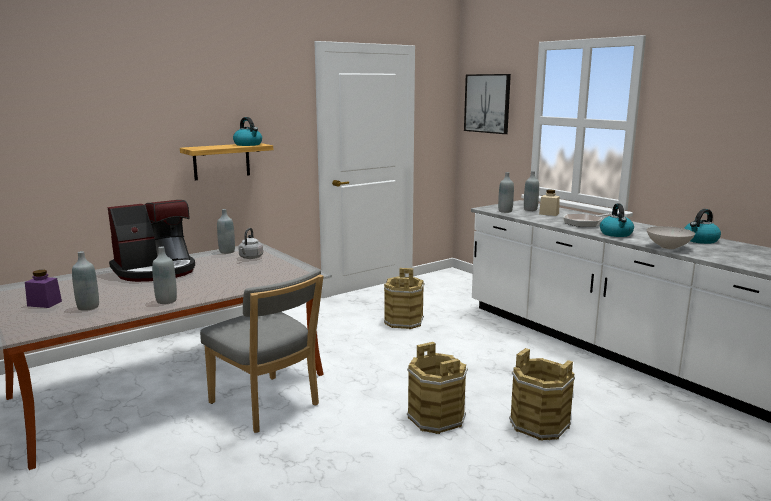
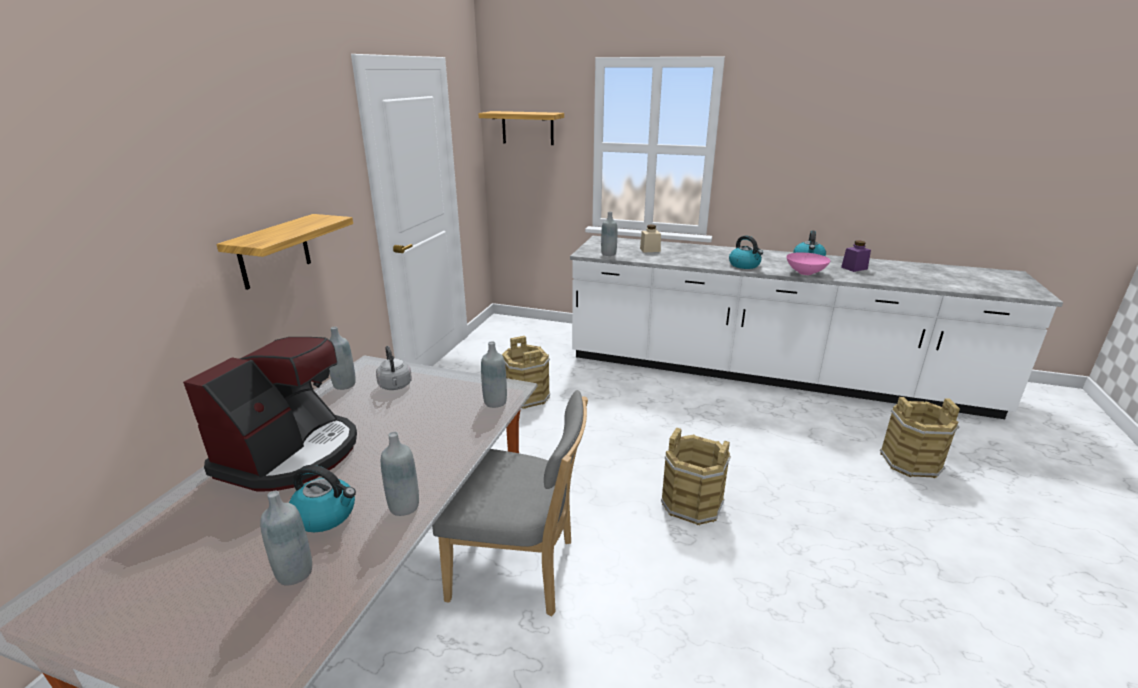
camera: 35 degrees left, 10 degrees up
(44, 303) = (194, 601): purple jar -> purple jar (854, 268)
(248, 144) = (314, 221): kettle -> kettle (326, 515)
(487, 103) = (527, 128): picture -> shelf
(530, 209) = (625, 247): grey bottle -> grey bottle (495, 402)
(539, 424) = (771, 471): brown bucket -> brown bucket (910, 462)
(584, 223) = (697, 256): frying pan -> none
(669, 247) = (806, 273): white bowl -> pink bowl

